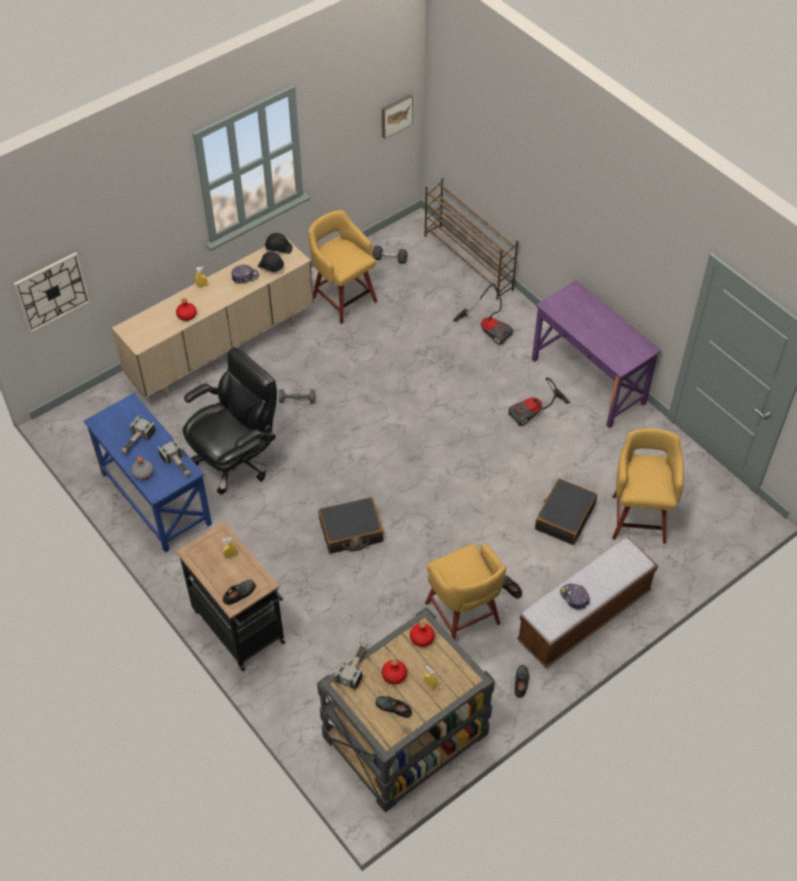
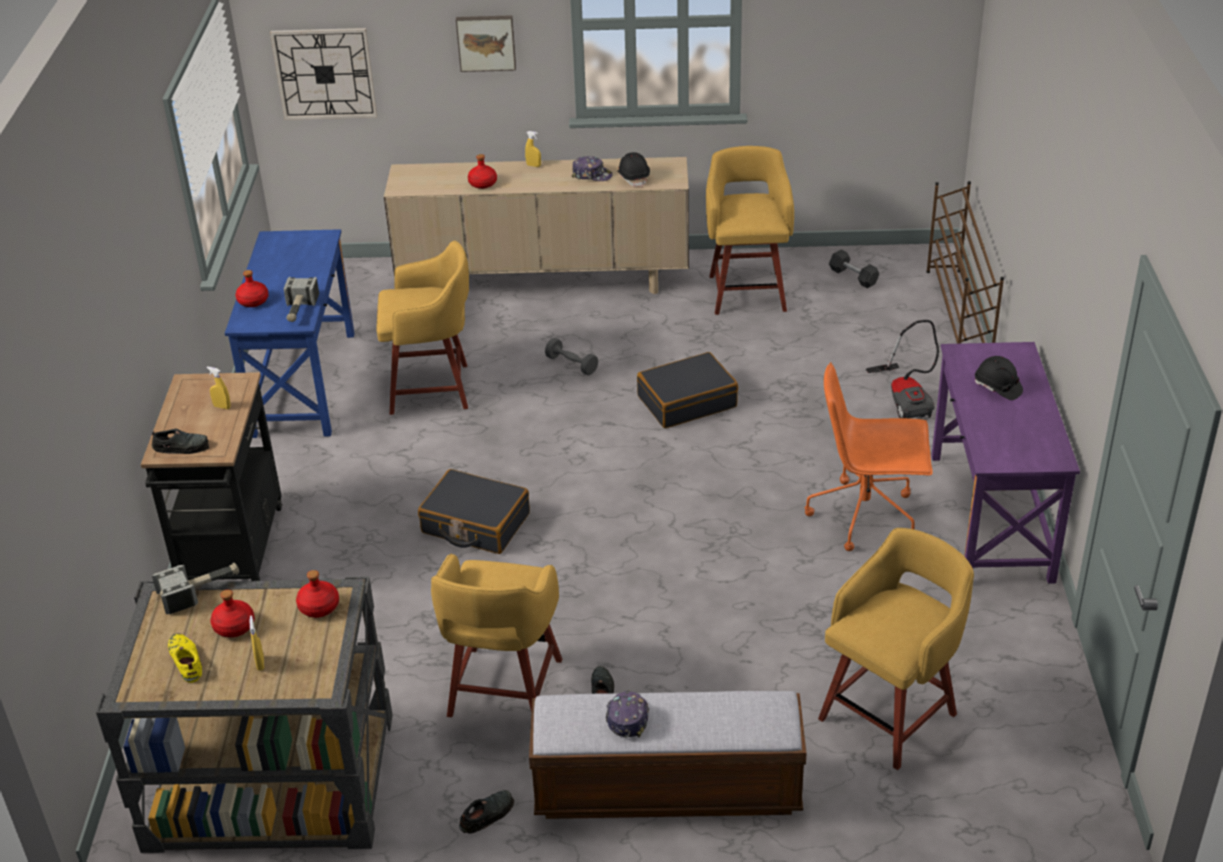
camera: 40 degrees right, 15 degrees down
(136, 441) = (285, 271): hammer -> none
(143, 473) = (253, 301): grey bottle -> red bottle
(236, 460) = (433, 389): black office chair -> yellow stool
(278, 249) = (664, 165): black hard hat -> black hard hat (997, 387)
(393, 707) = (185, 660): black shoe -> yellow shoe
(396, 115) = (922, 53): picture -> picture (486, 42)
(535, 413) = (869, 516): vacuum cleaner -> orange office chair
(564, 517) = (776, 655): black suitcase -> black suitcase (687, 401)

